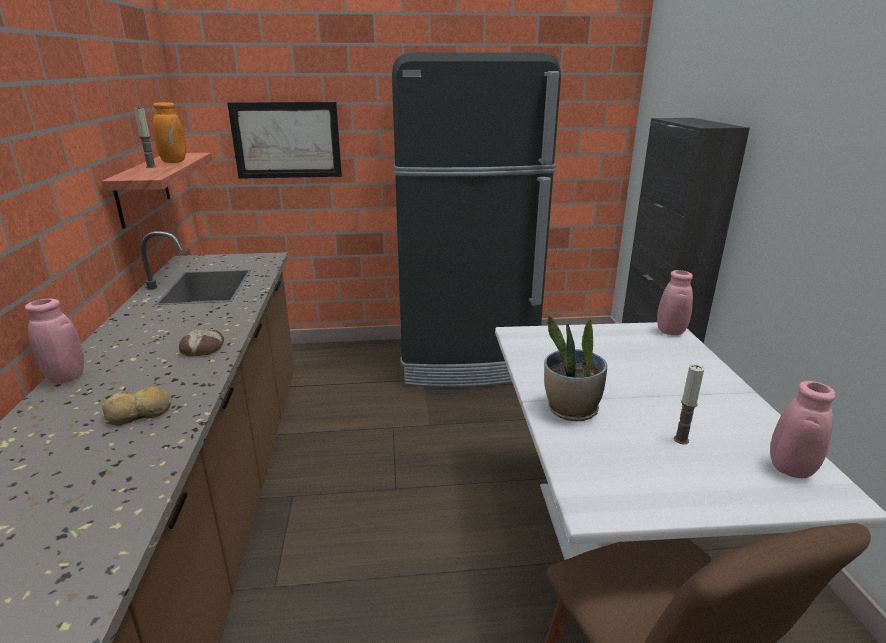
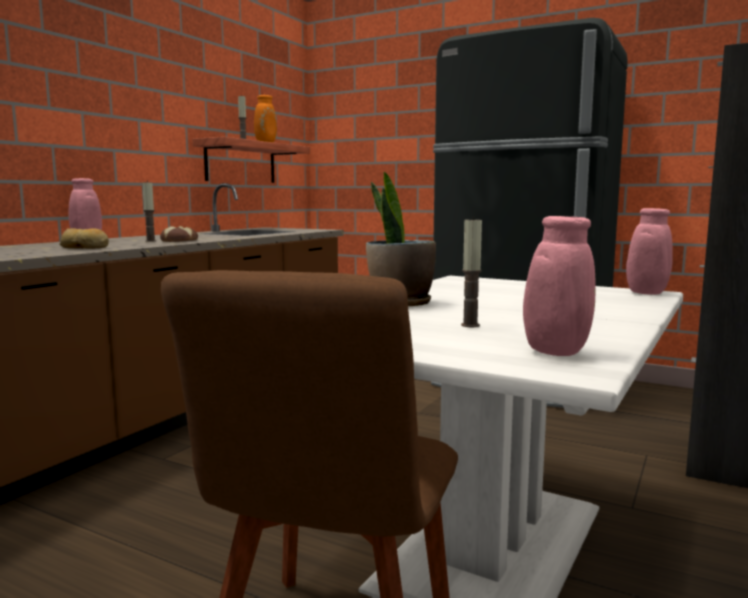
camera: 35 degrees right, 15 degrees down
(165, 357) = (150, 241): none -> candle
(287, 140) = (384, 145): picture -> none

